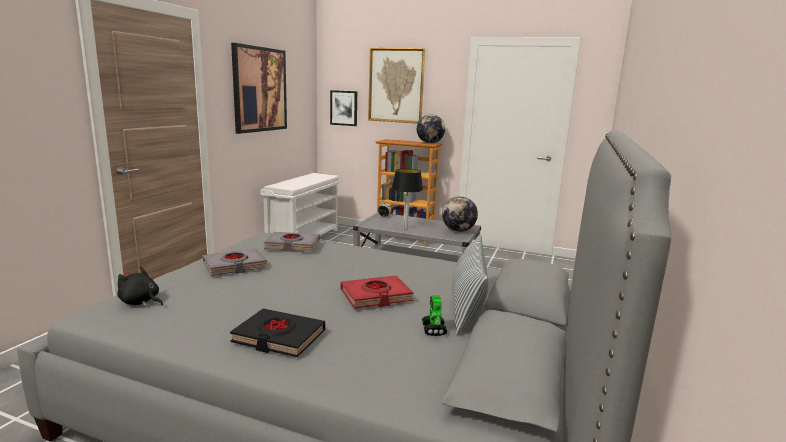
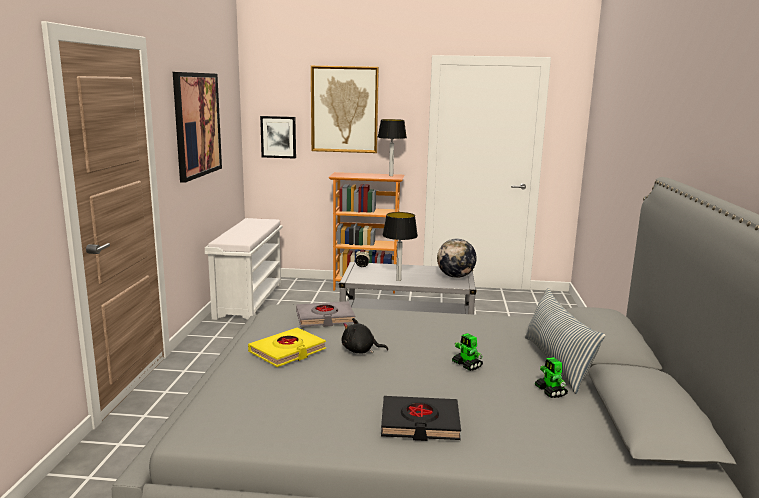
camera: 15 degrees left, 0 degrees up
(141, 302) = (233, 409): black plush toy -> black plush toy (360, 351)
(235, 266) = (287, 351): grey book -> yellow book
(376, 296) = (467, 365): red book -> toy robot
(430, 143) = (391, 175): globe -> table lamp

